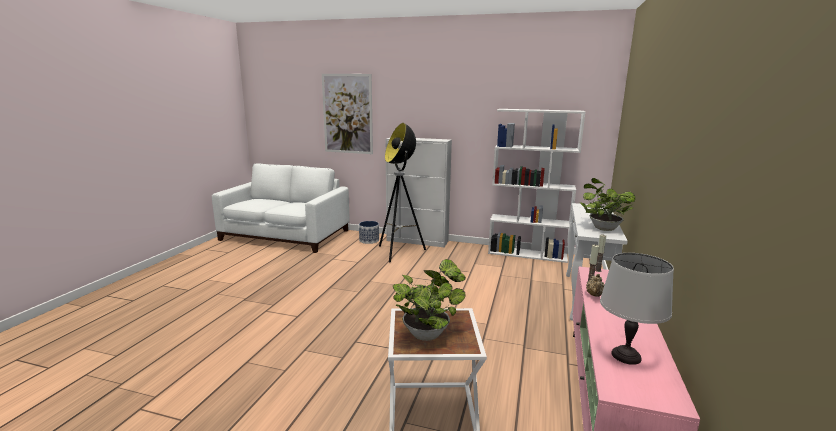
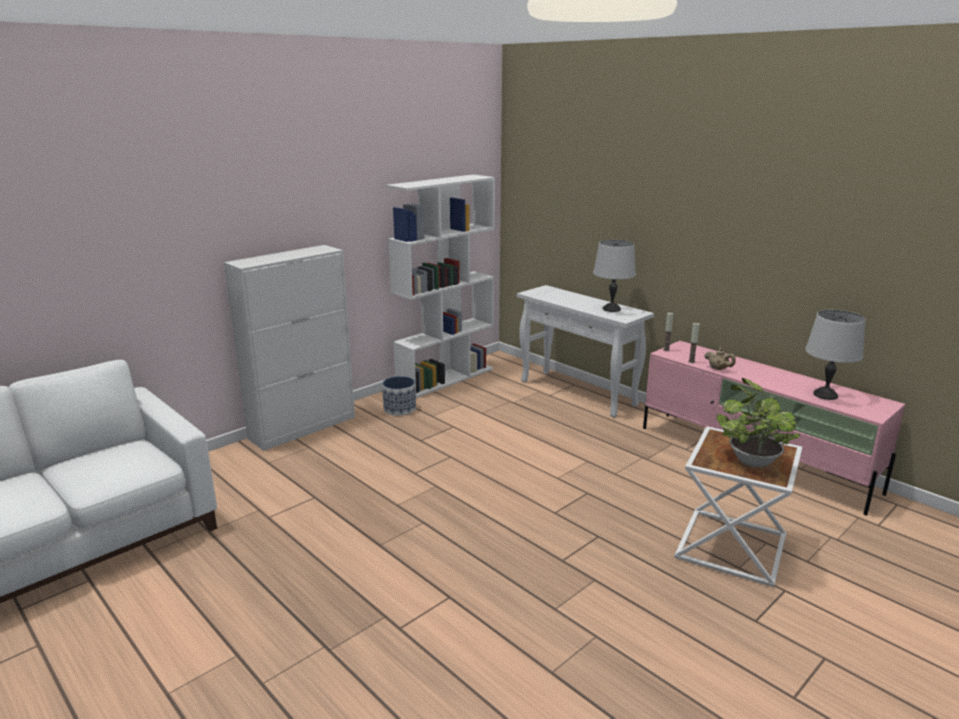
camera: 60 degrees left, 5 degrees up
(347, 114) = (118, 235): picture -> none
(369, 240) = (239, 465): planter -> planter (399, 409)
(400, 252) = (326, 453): floor lamp -> none
(602, 228) = (612, 309): potted plant -> grey table lamp

